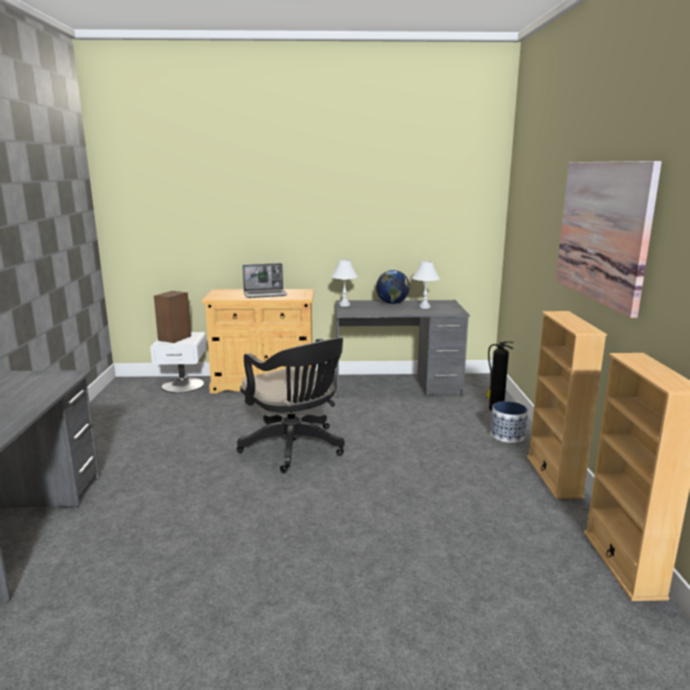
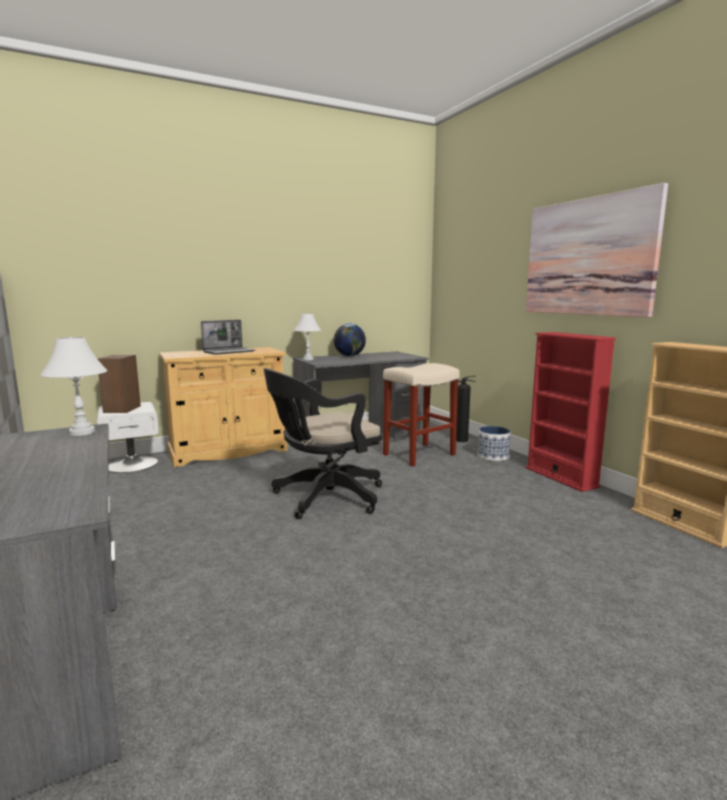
camera: 25 degrees left, 5 degrees down
(295, 448) = (324, 498): black office chair -> black office chair turned 120 degrees clockwise
(424, 307) = (383, 356): white table lamp -> white table lamp (82, 432)
(430, 419) = (418, 455): none -> beige stool
(553, 476) = (561, 477): beige bookcase -> red bookcase

